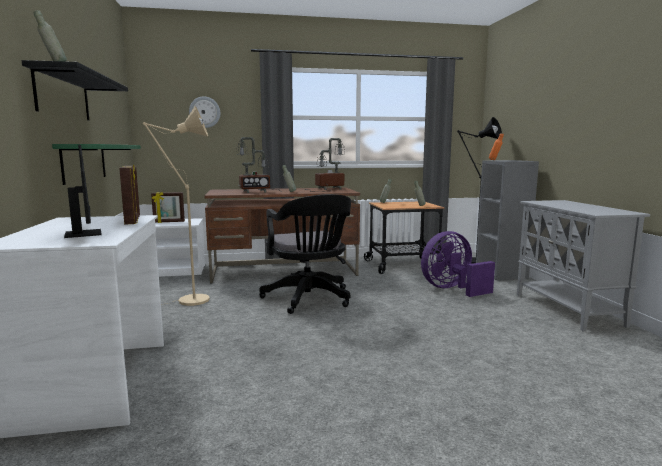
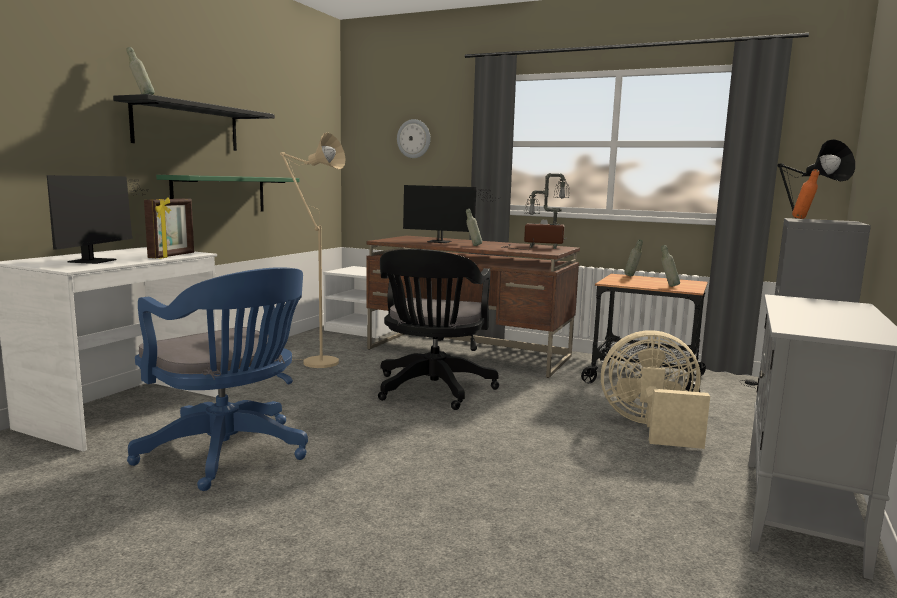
camera: 35 degrees right, 0 degrees up
(169, 222) = (358, 270): picture frame -> none
(258, 191) = (442, 242): table lamp -> monitor
(261, 380) = (229, 454): none -> blue office chair
(452, 289) = (651, 427): purple fan -> beige fan

